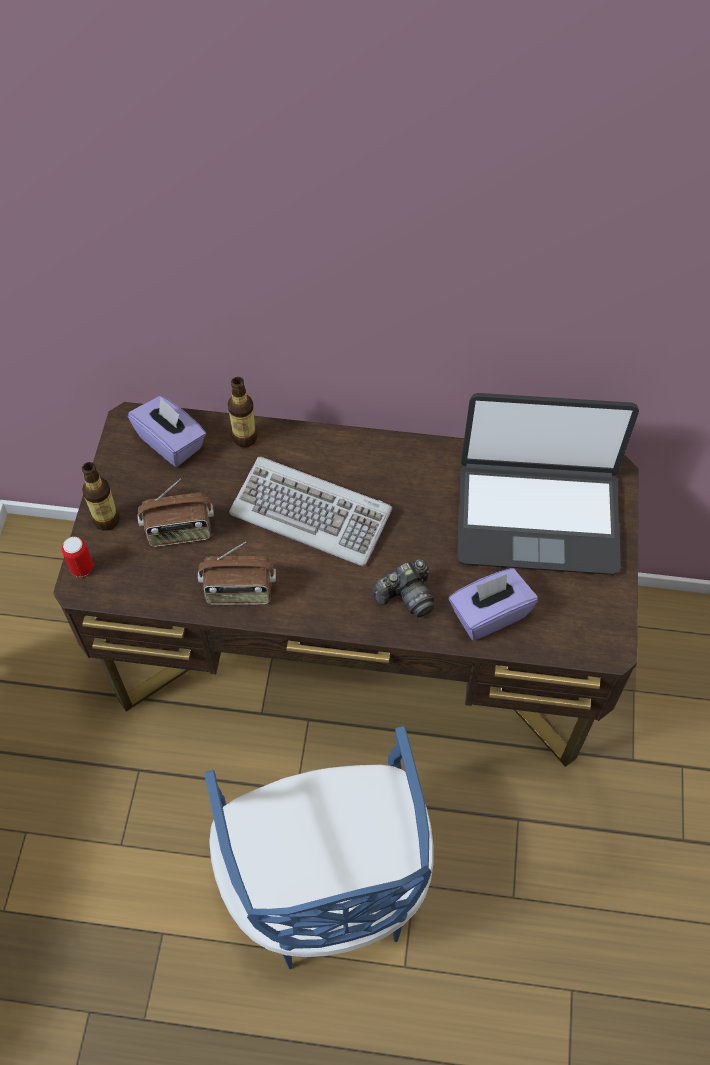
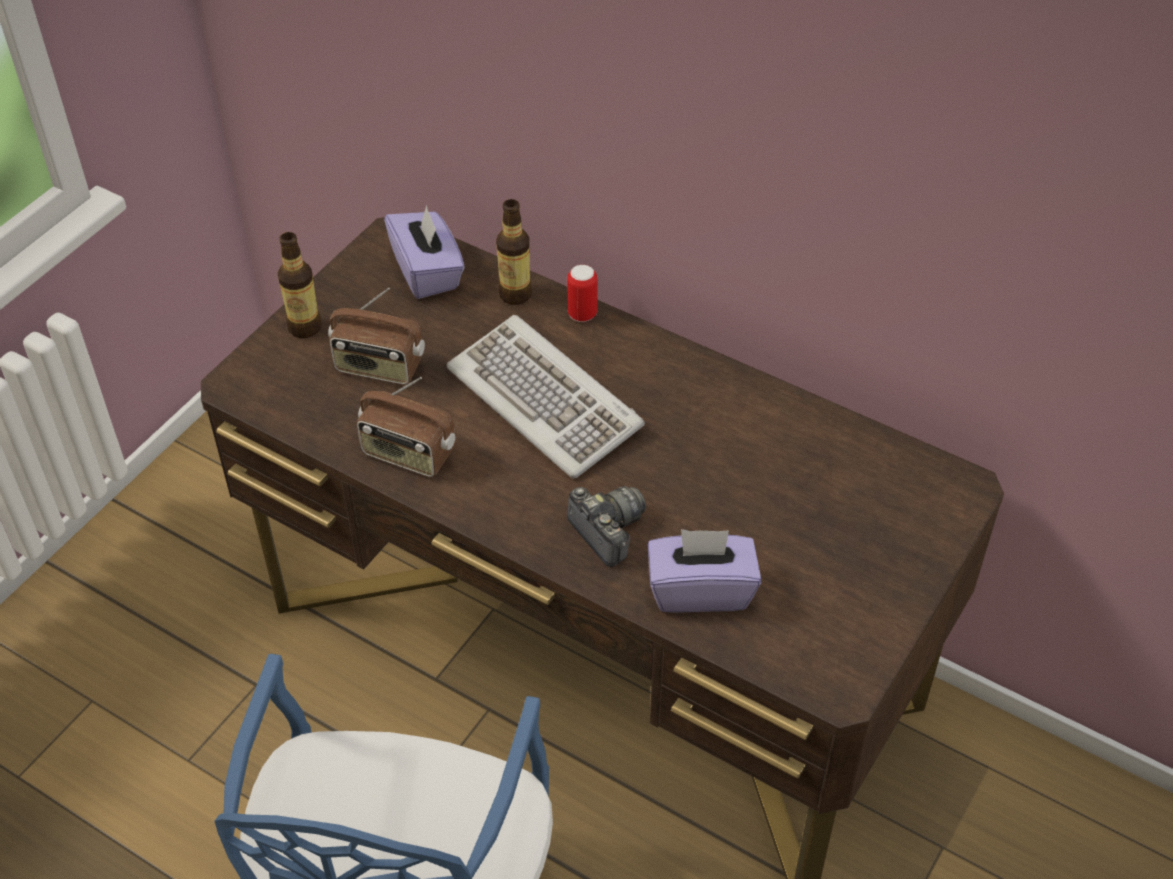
camera: 25 degrees right, 10 degrees down
(82, 568) = (247, 366): can -> can (582, 314)
(406, 596) = (607, 531): camera -> camera turned 120 degrees counterclockwise
(537, 517) = (831, 502): laptop -> none

